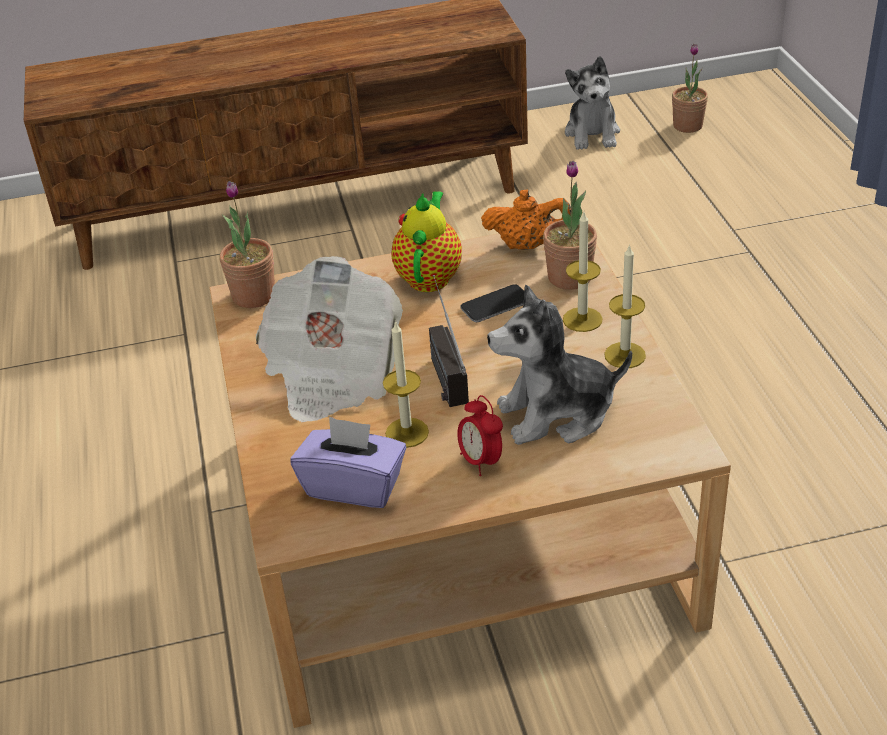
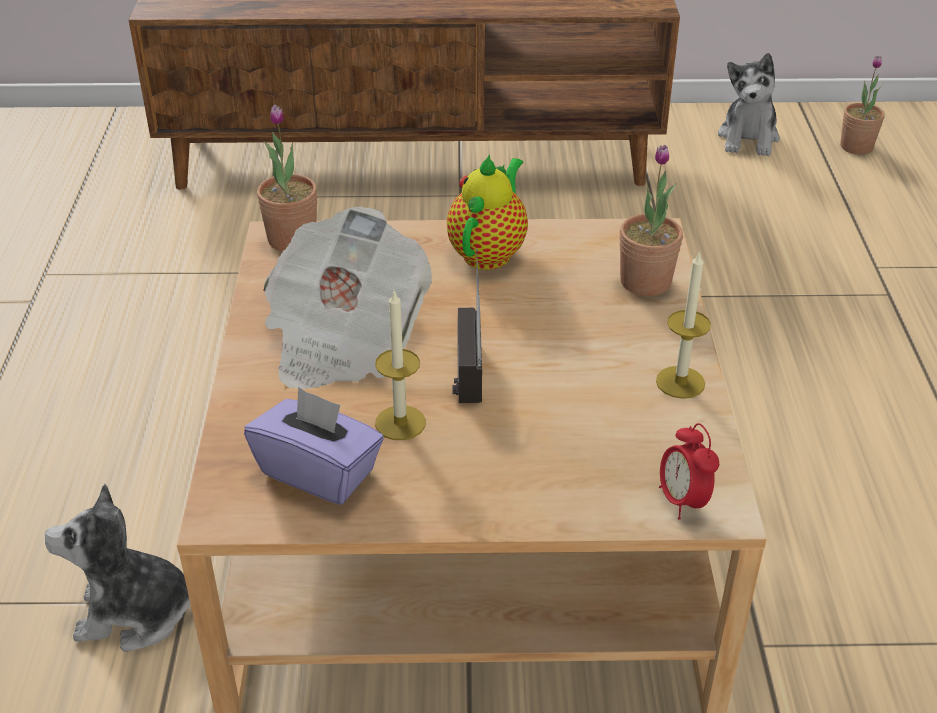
camera: 10 degrees right, 0 degrees up
(481, 461) = (472, 473): alarm clock -> alarm clock (682, 501)
(495, 305) = (551, 297): phone -> none
(527, 245) = (609, 237): orange teapot -> none
(557, 414) = (578, 435): plush toy -> plush toy (135, 613)
(582, 319) = (644, 332): candle -> none

